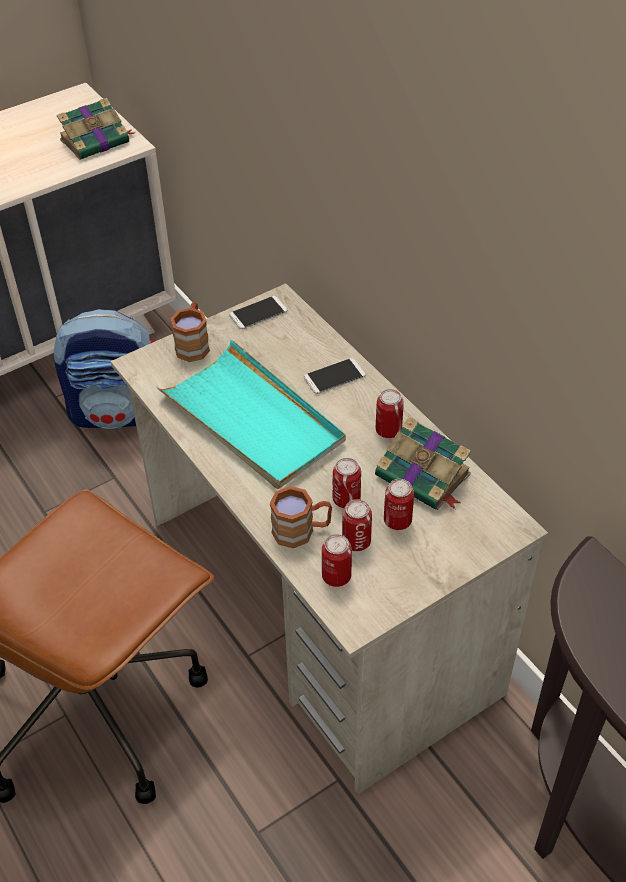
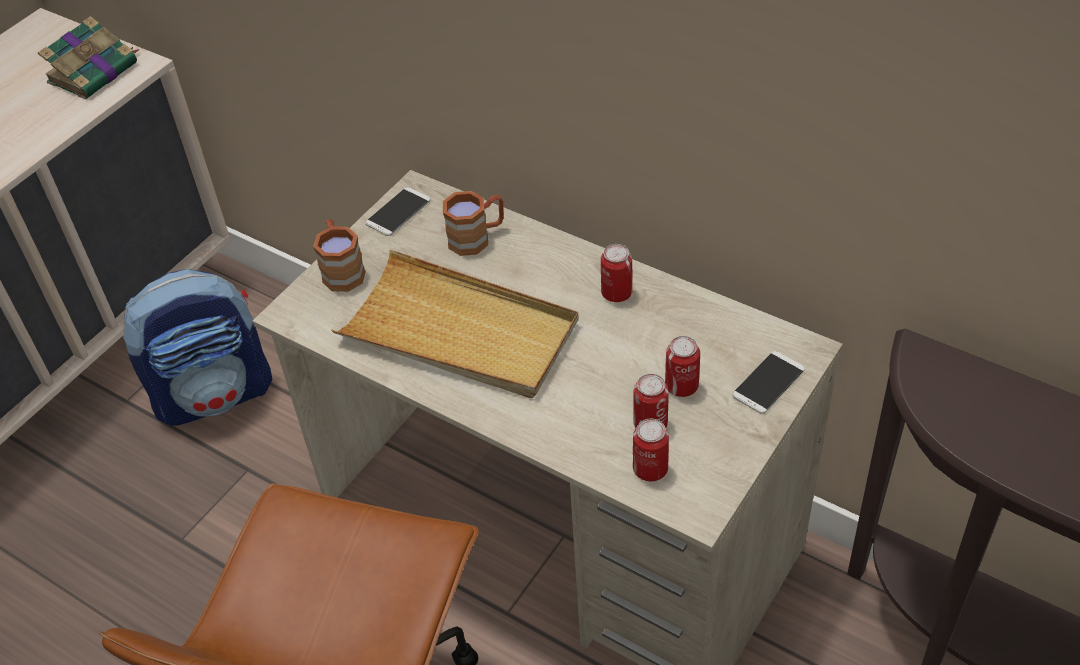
camera: 20 degrees left, 0 degrees up
(252, 420) = (459, 332): turquoise tray -> beige tray
(301, 531) = (584, 434): brown mug -> brown mug (477, 237)
(334, 376) = (524, 255): phone -> phone (768, 383)
(346, 499) = (613, 383): can -> none
(424, 476) = (683, 329): book -> none

